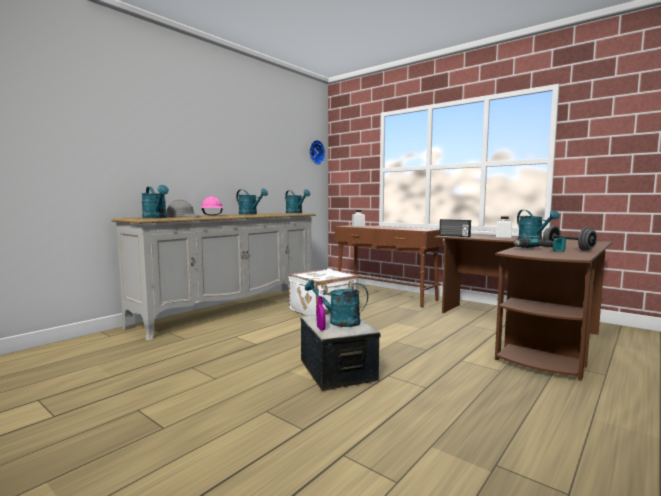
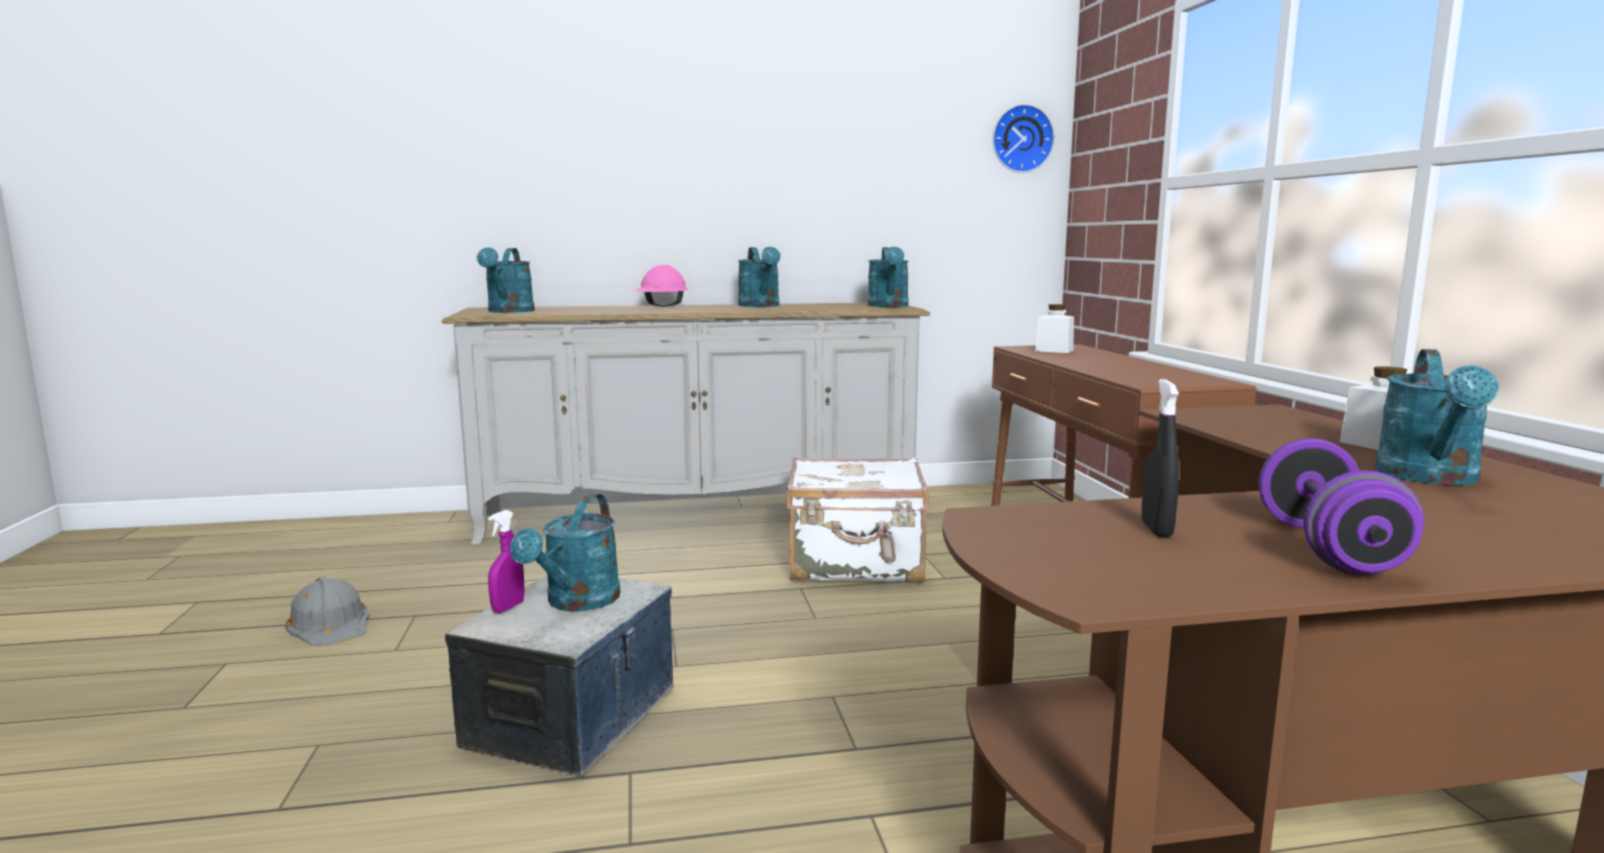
camera: 40 degrees right, 5 degrees up
(182, 216) = (582, 308): grey hard hat -> grey hard hat (330, 624)
(338, 322) = (577, 603): turquoise watering can -> turquoise watering can turned 135 degrees counterclockwise
(454, 236) = (1199, 418): radio -> none
(539, 250) = (1156, 529): power drill -> black spray bottle
(568, 248) = (1327, 548): grey dumbbell -> purple dumbbell

